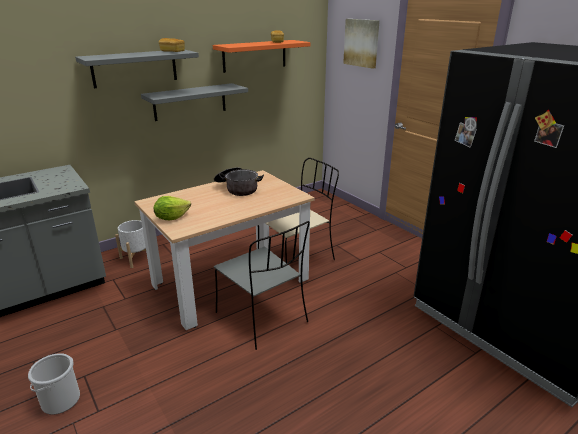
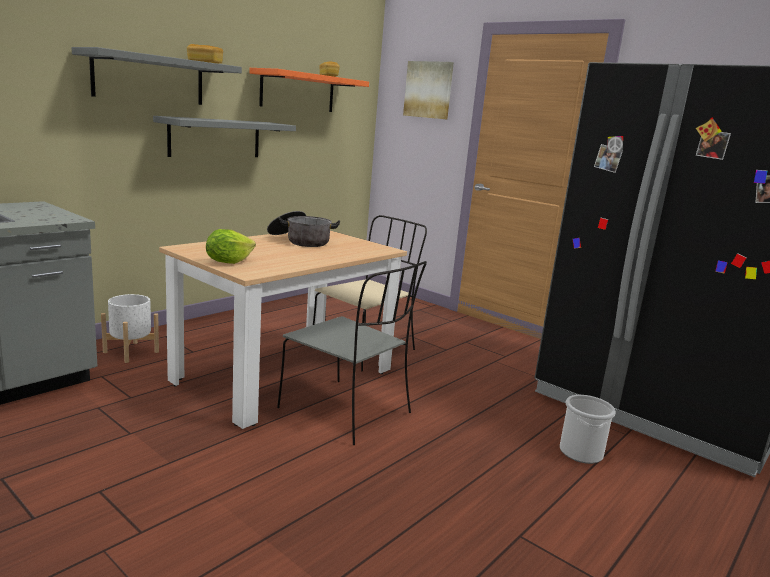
camera: 15 degrees left, 10 degrees down
(61, 400) = (71, 524): bucket -> bucket (581, 452)

